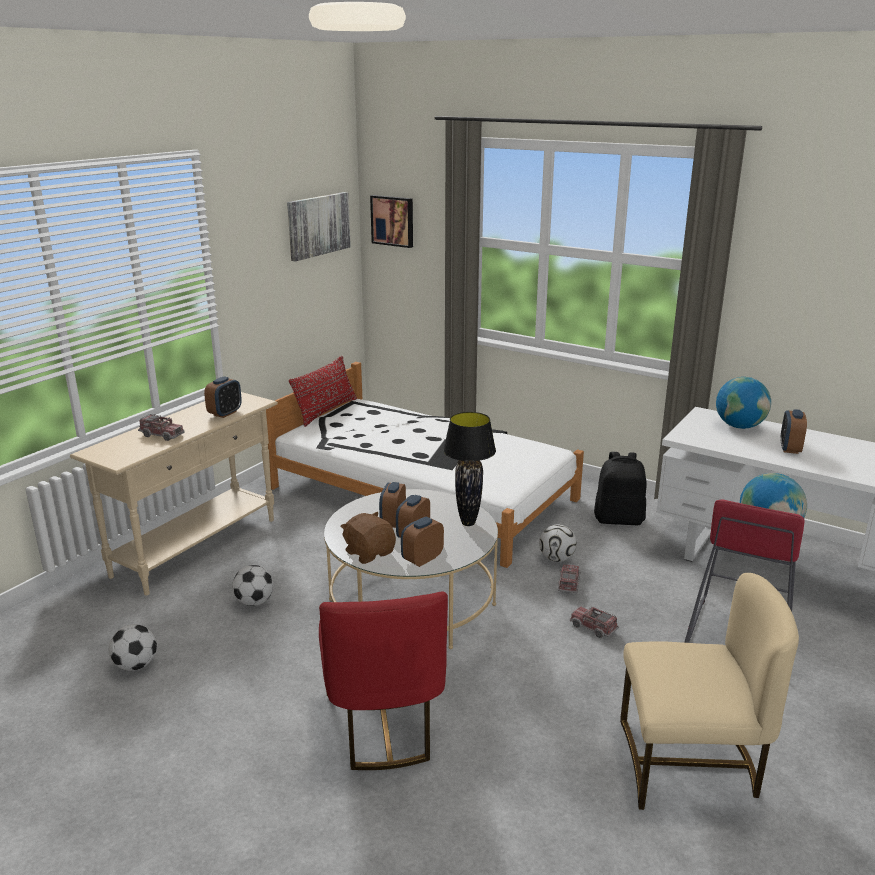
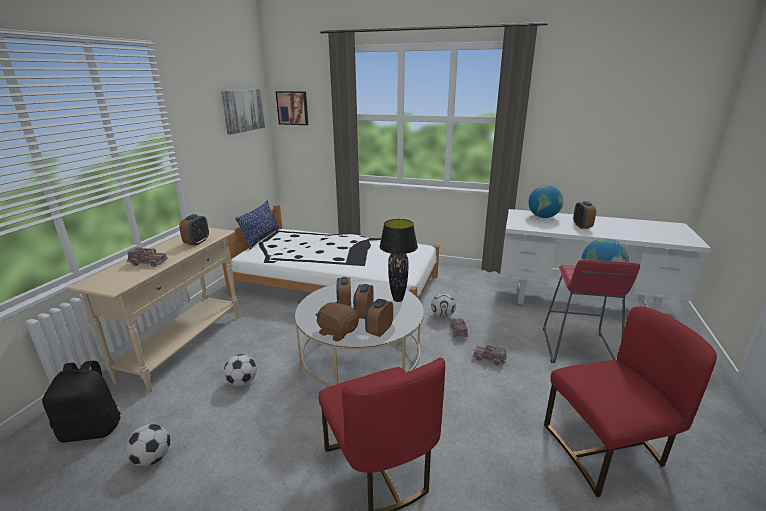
camera: 15 degrees left, 0 degrees up
(326, 411) = (261, 238): red pillow -> blue pillow
(619, 519) = (467, 285): black backpack -> black backpack (93, 429)
(688, 765) = (606, 450): beige chair -> red chair

